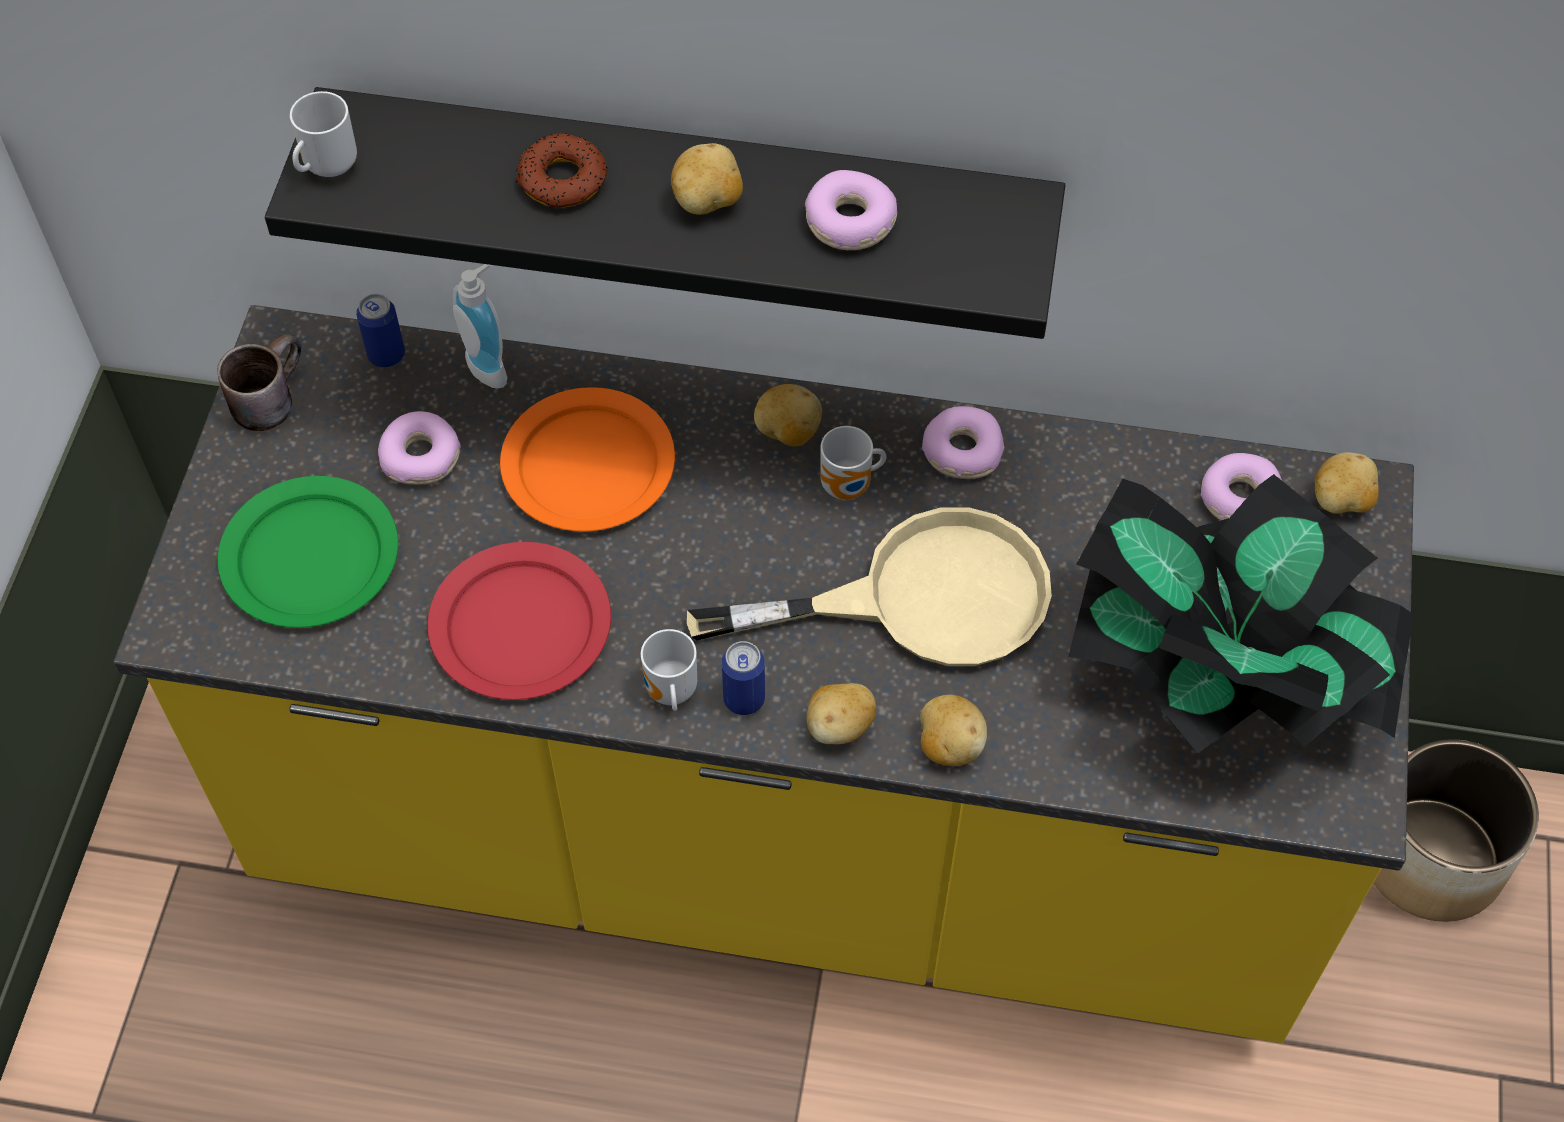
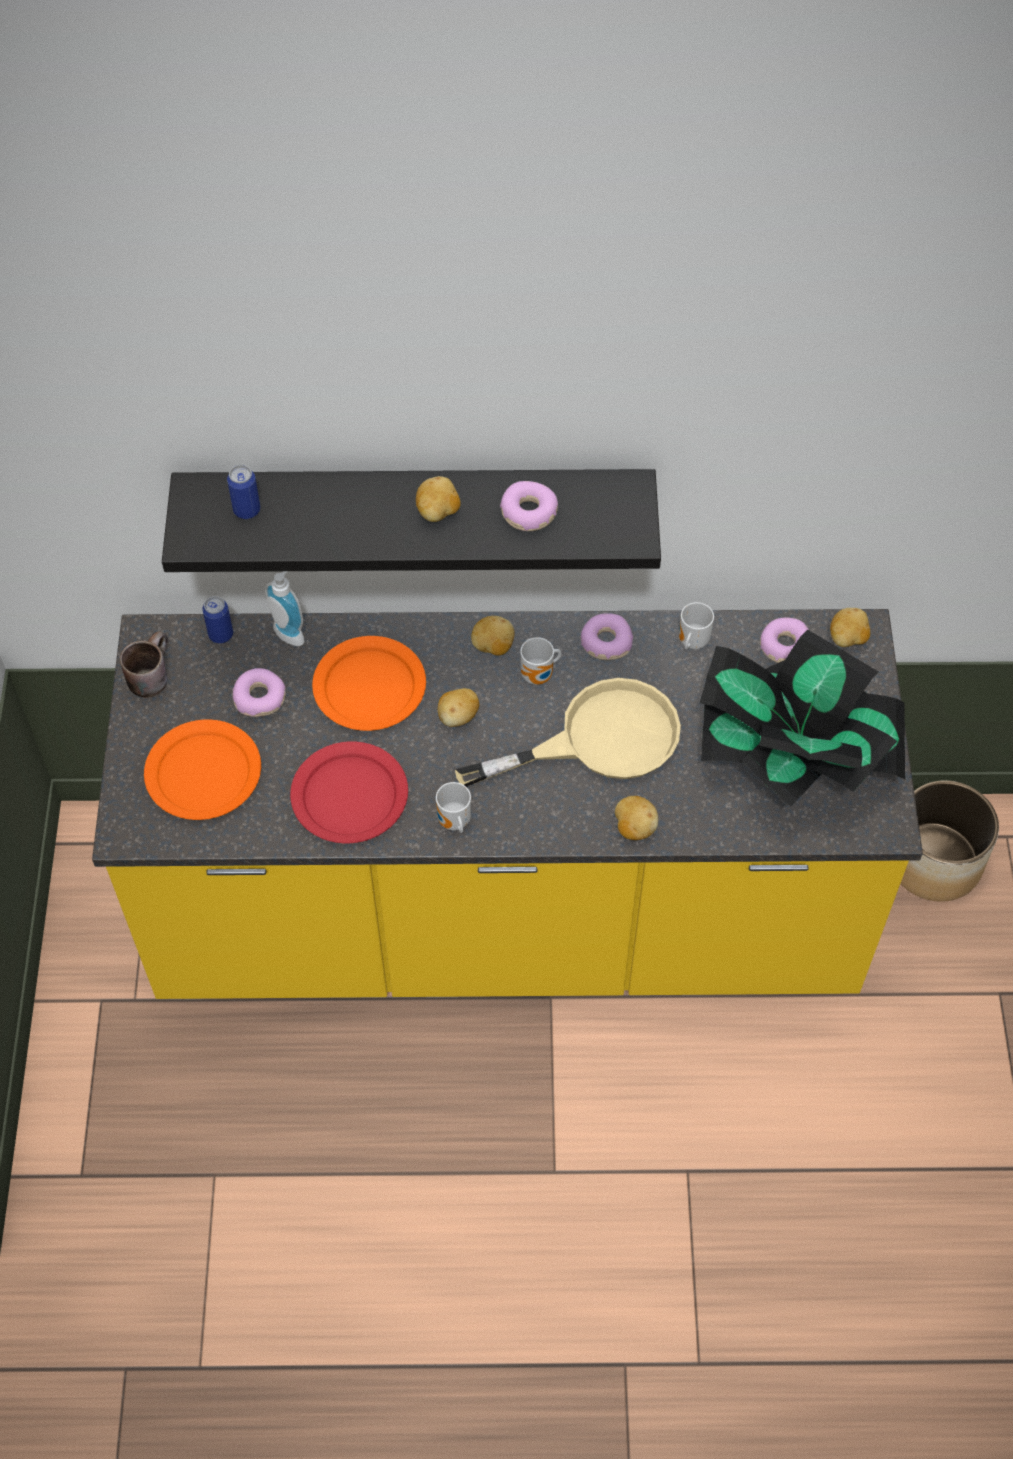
camera: 10 degrees left, 0 degrees up
(311, 555) = (204, 772): green plate -> orange plate
(327, 167) = (193, 523): mug -> mug (691, 642)
(562, 180) = (344, 511): donut -> none
(744, 699) = (501, 819): can -> can (247, 510)
(839, 727) = (564, 827): potato -> potato (458, 717)

